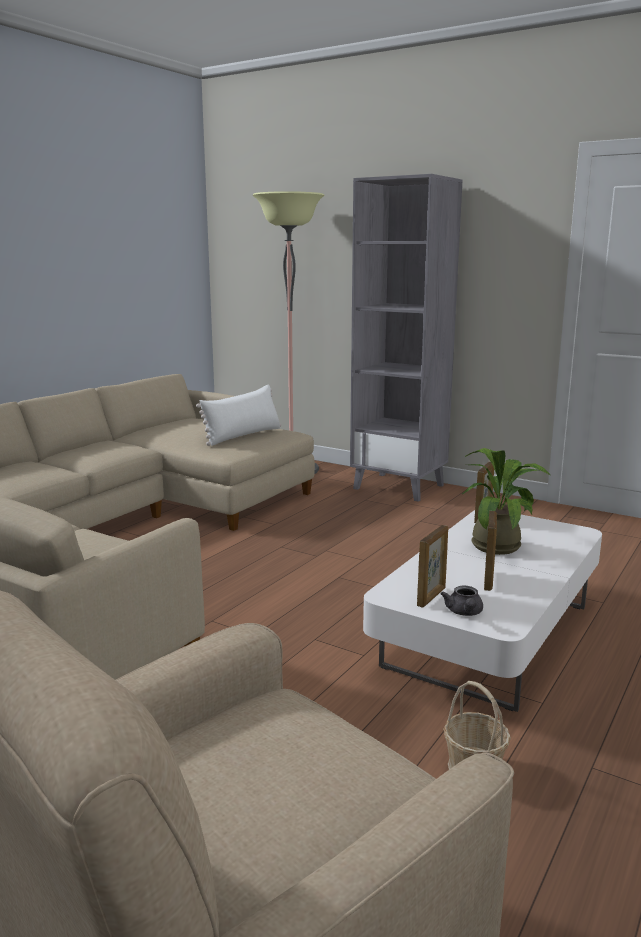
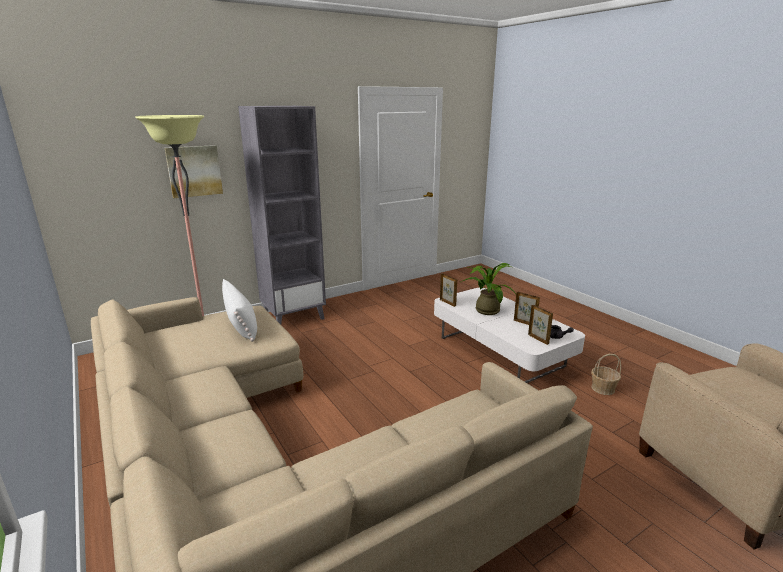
camera: 65 degrees left, 5 degrees up
(334, 265) = (194, 171): none -> picture

